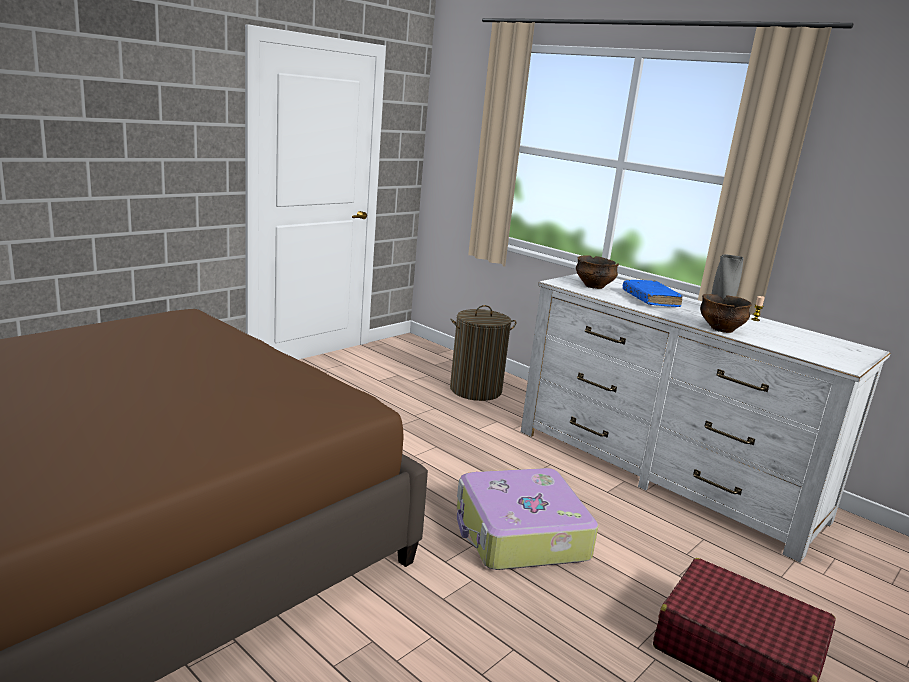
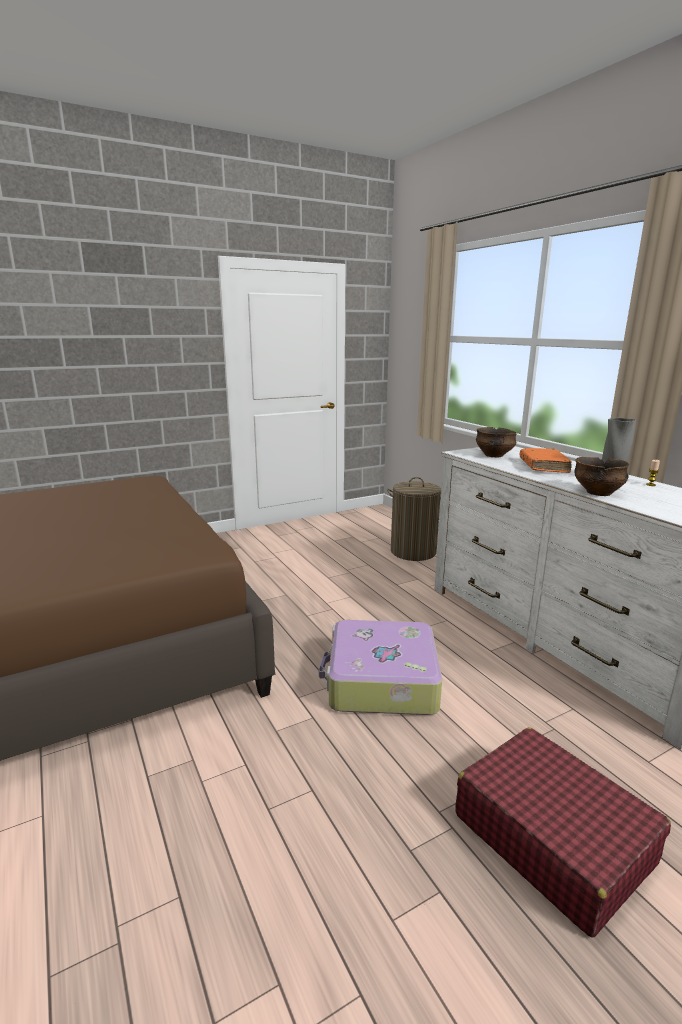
camera: 20 degrees right, 0 degrees up
(650, 299) = (543, 466): blue book -> orange book

